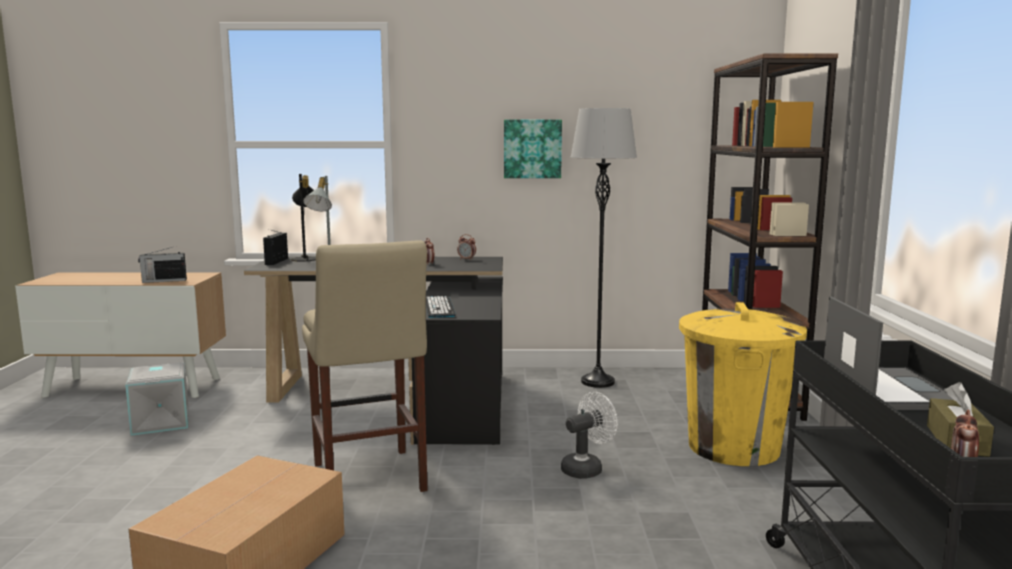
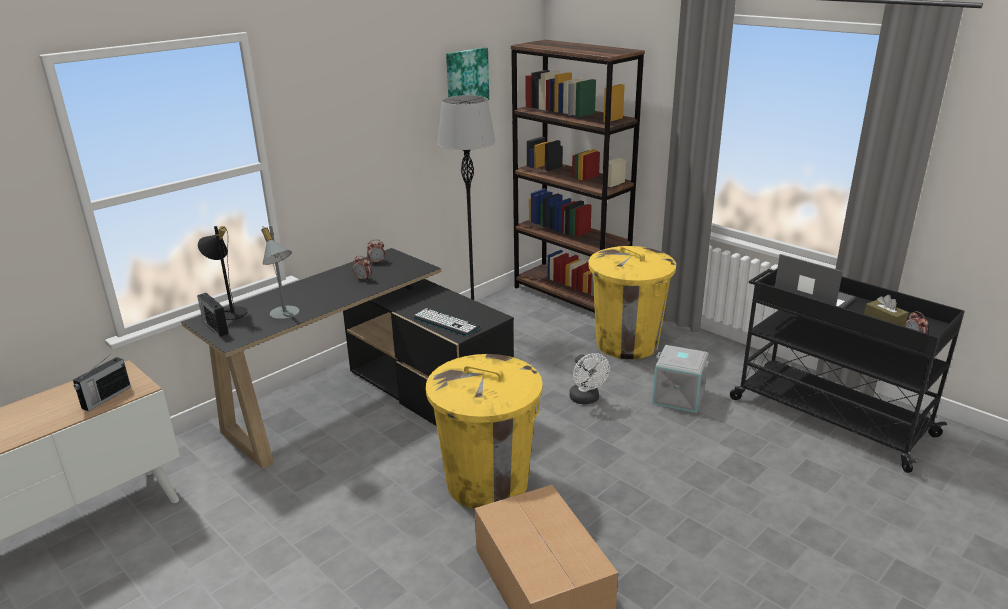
camera: 45 degrees left, 15 degrees up
(162, 422) = (209, 540): grey storage box -> grey storage box (679, 396)
(369, 480) = (487, 483): beige stool -> yellow trash can
(532, 149) = (389, 140): picture -> picture (466, 77)
(586, 468) = (586, 399): white fan -> white fan turned 150 degrees clockwise

